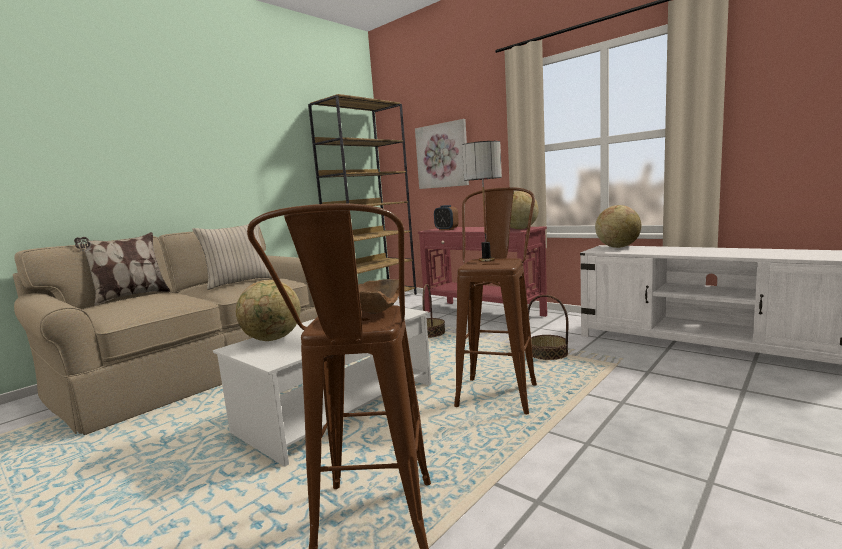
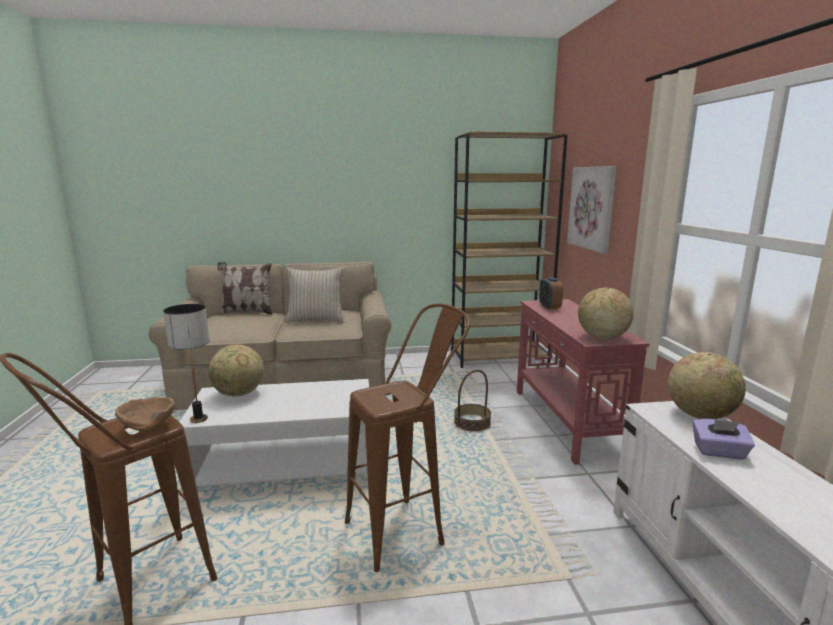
camera: 40 degrees right, 5 degrees up
(486, 260) = (405, 388): table lamp -> table lamp (199, 419)
(548, 353) = (528, 514): basket -> none
(657, 251) = (719, 452): none -> purple tissue box

